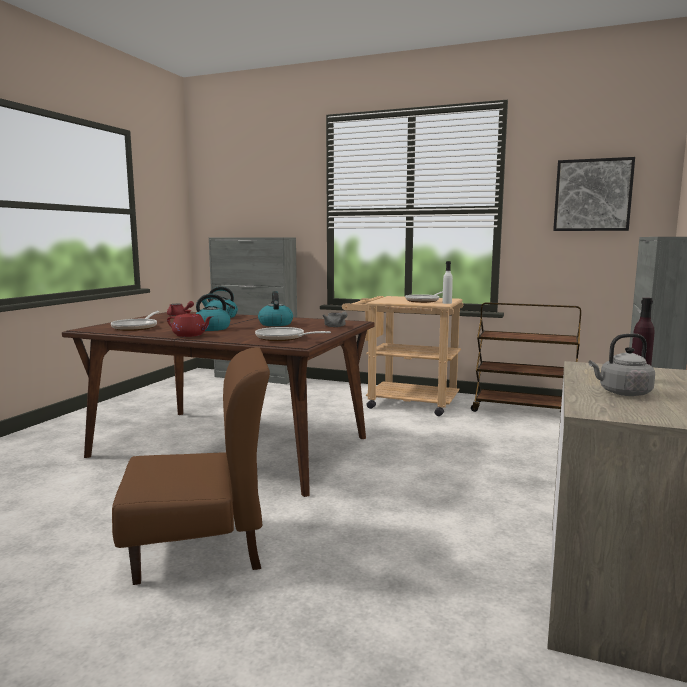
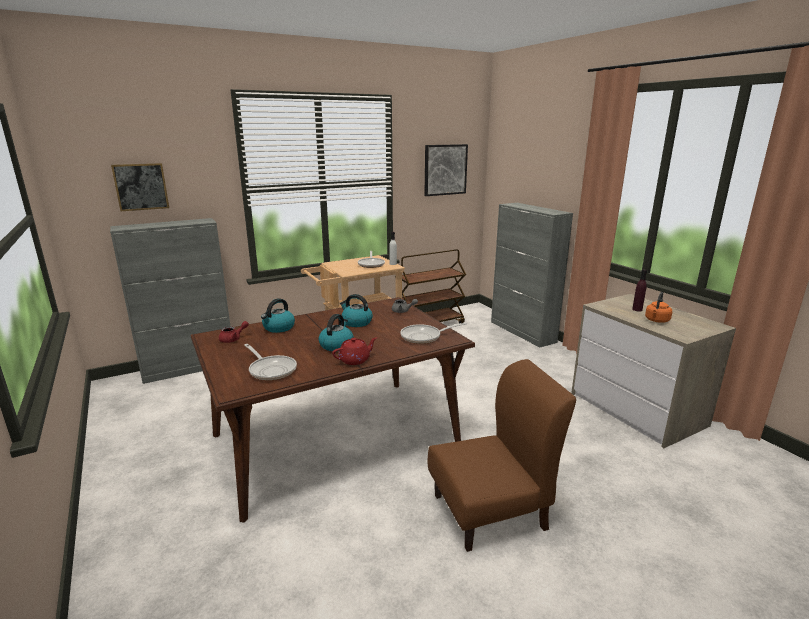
camera: 50 degrees left, 10 degrees up
(199, 548) = (490, 512): brown chair -> brown chair turned 45 degrees clockwise
(248, 206) = (141, 187): none -> picture
(622, 393) = (656, 320): grey kettle -> orange kettle

